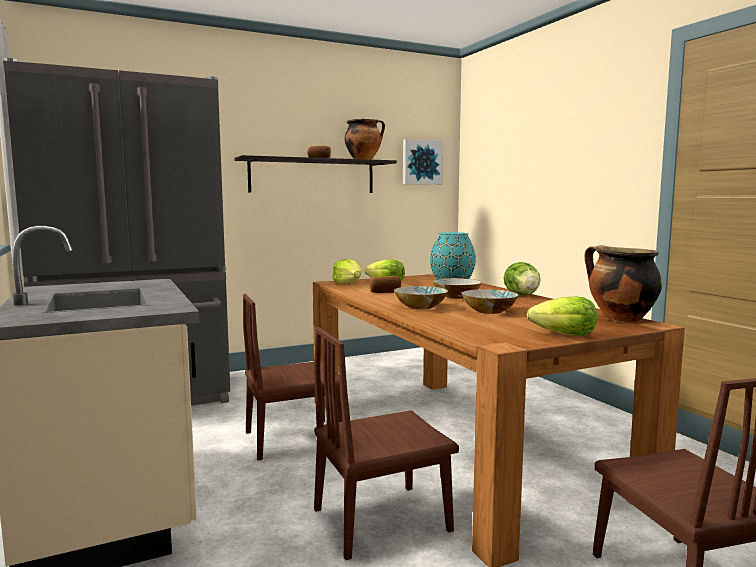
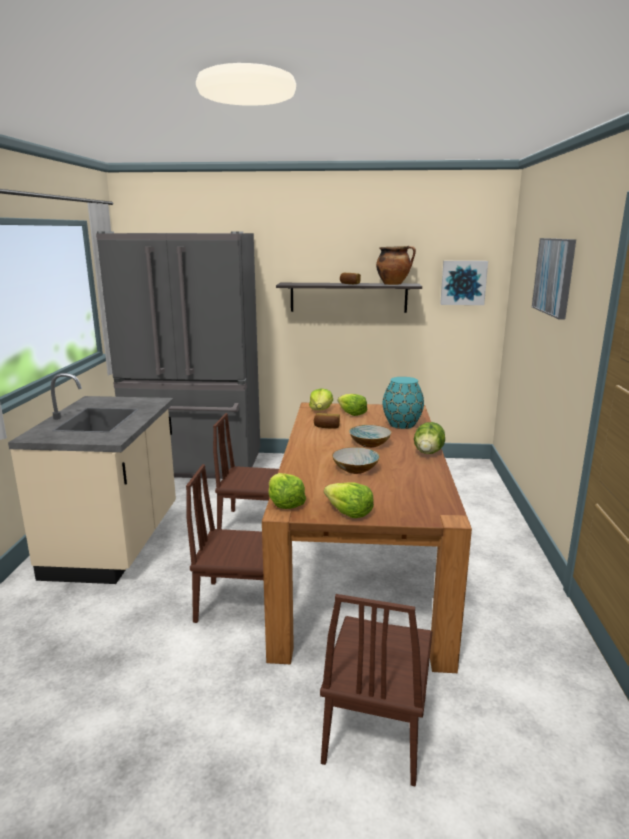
camera: 30 degrees right, 10 degrees up
(421, 307) = (316, 453): bowl -> none
(487, 339) = (285, 503): none -> lettuce
(553, 133) = (554, 276): none -> picture
(620, 319) = (438, 504): cooking pot -> none

